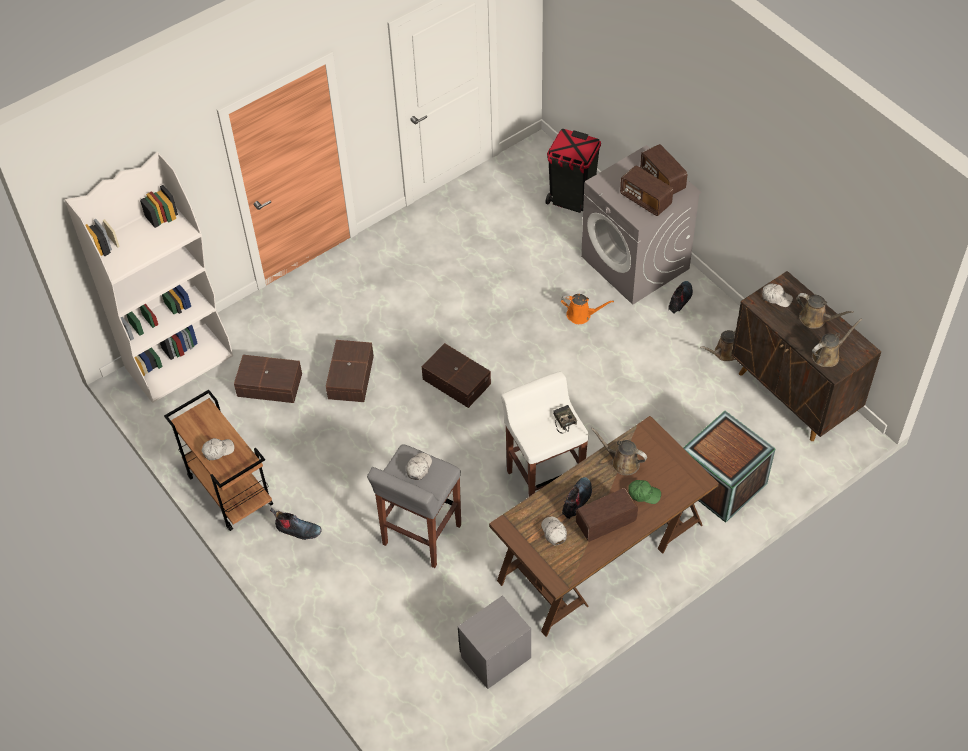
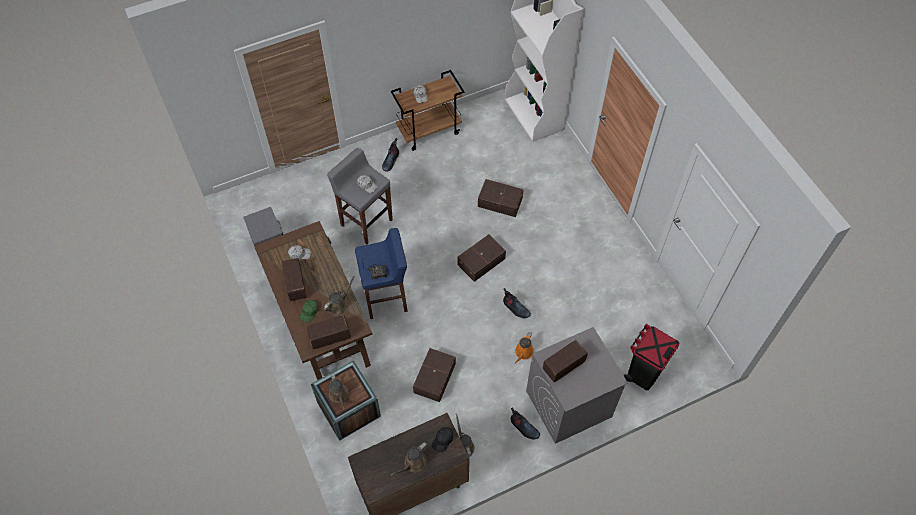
camera: 100 degrees right, 5 degrees up
(270, 386) = (503, 158): brown storage box -> brown storage box (433, 378)
(544, 480) = (386, 298): white stool -> blue stool
(577, 500) = (318, 272): boot -> boot (515, 308)
(662, 180) = (584, 384): radio -> radio (330, 337)
(776, 297) = (443, 440): white cap -> black cap
(828, 355) = (375, 461): brown watering can -> brown watering can (339, 395)

